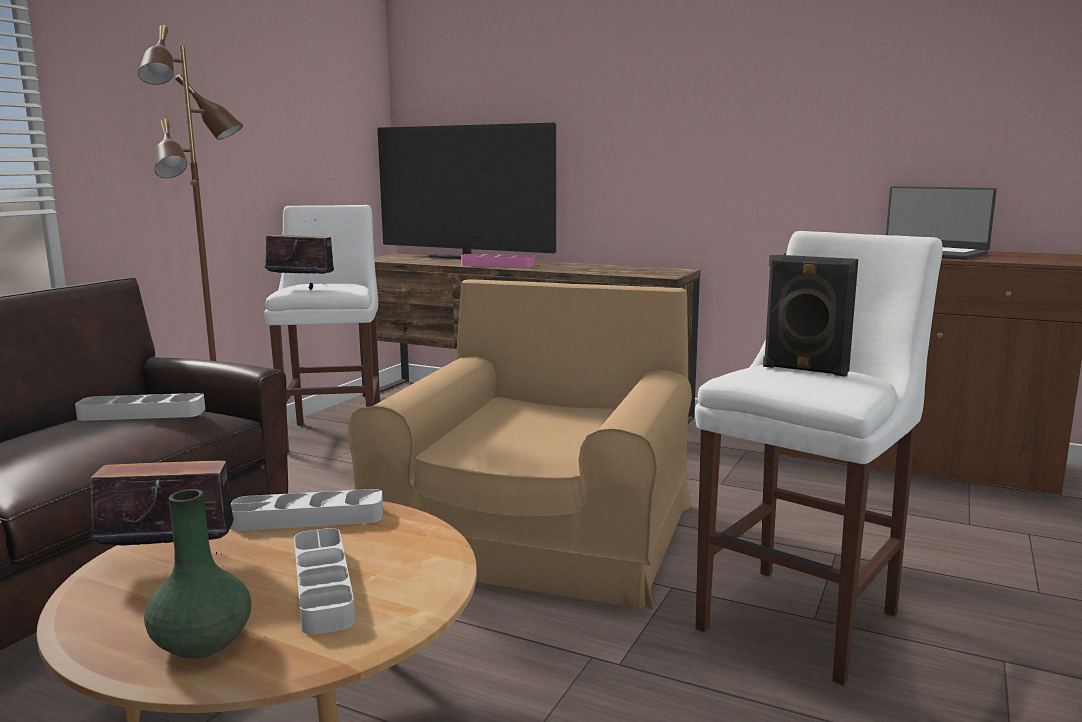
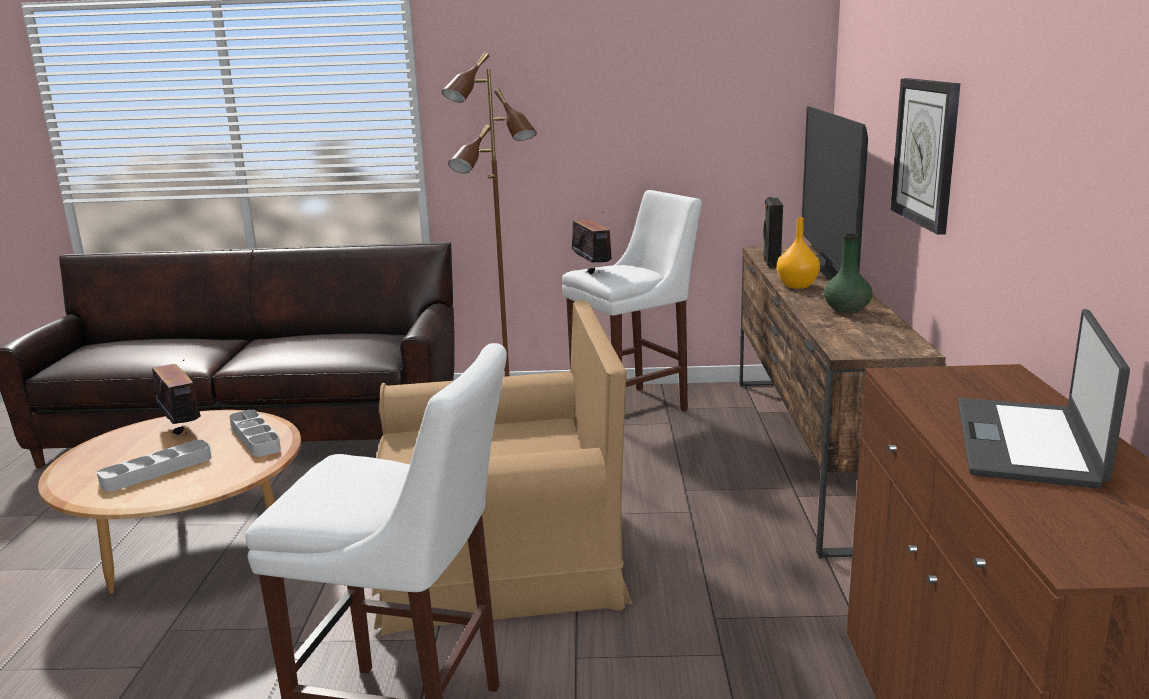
camera: 65 degrees right, 5 degrees up
(142, 414) = (360, 341): grey tray -> none
(201, 643) = (91, 465): green vase -> green vase (846, 309)
(497, 265) = (797, 285): pink tray -> orange vase
(615, 139) = (926, 152): none -> wall clock
(804, 370) = (375, 482): black speaker -> black speaker (770, 262)

